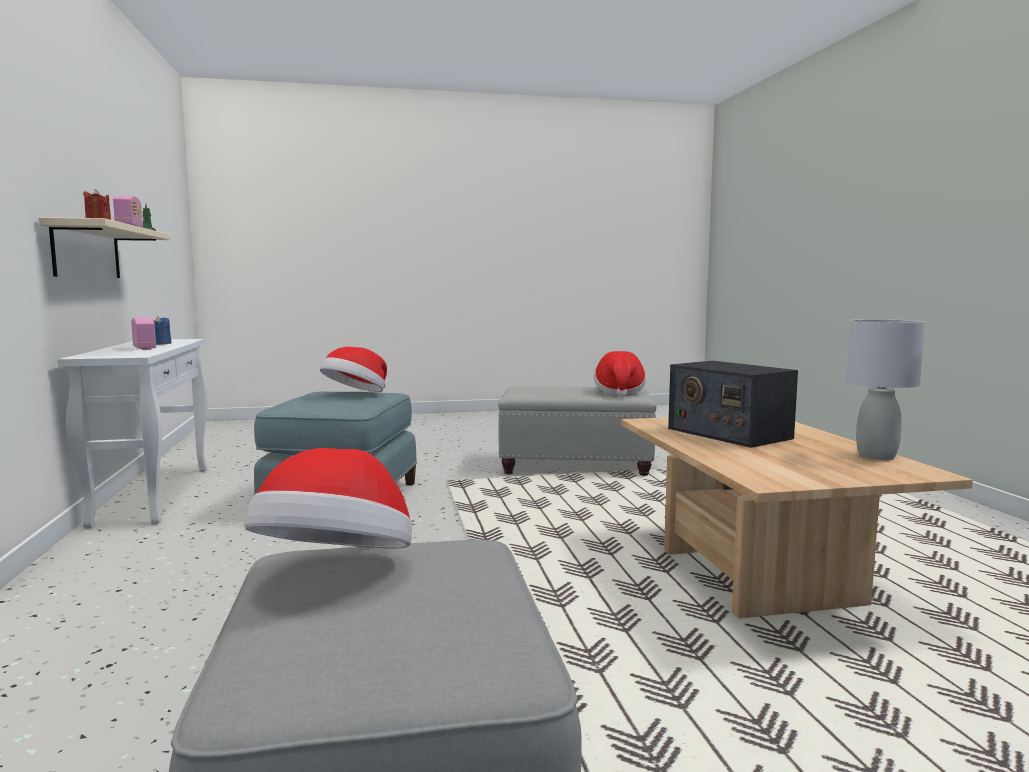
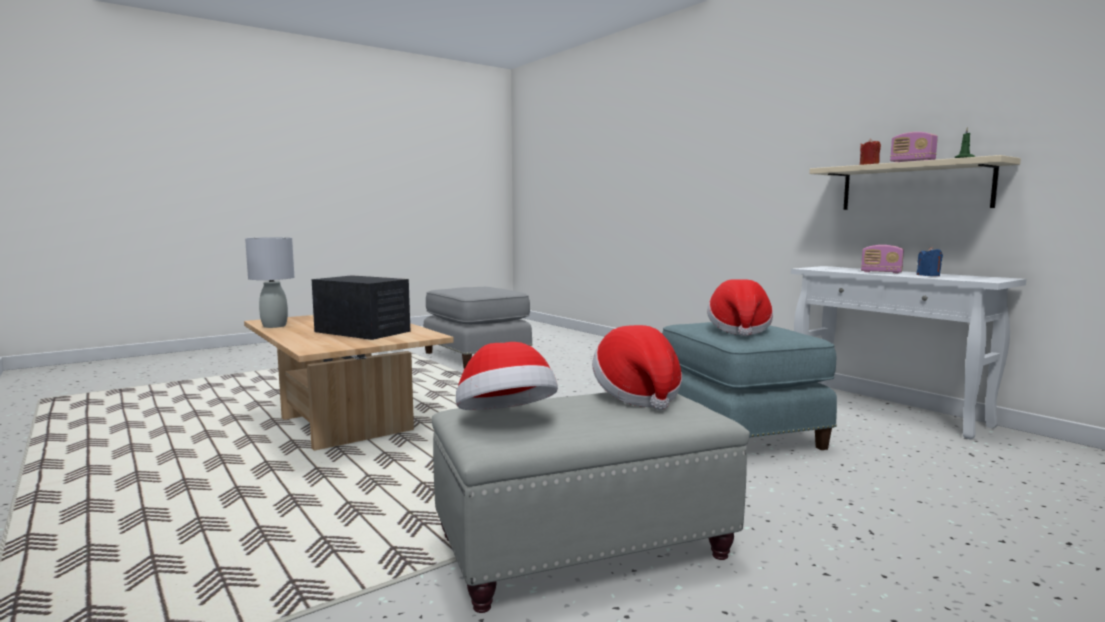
camera: 155 degrees right, 0 degrees up
(337, 570) = (494, 289): hat -> hat (637, 396)

